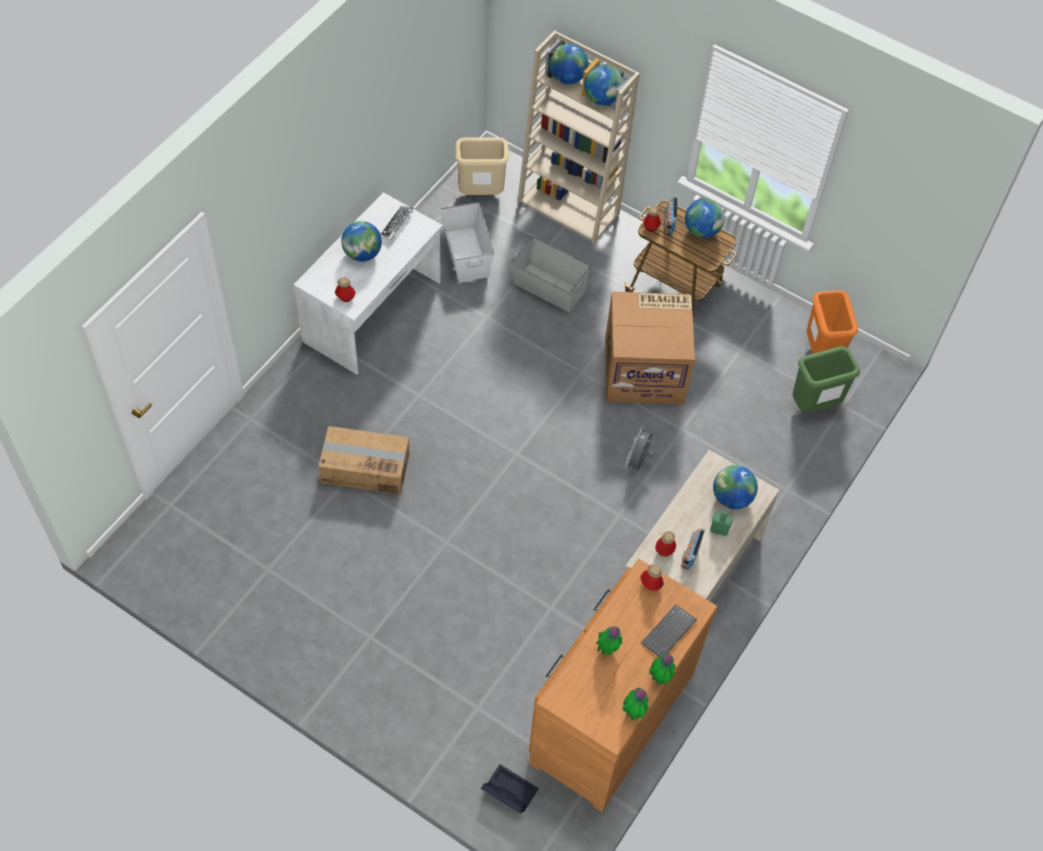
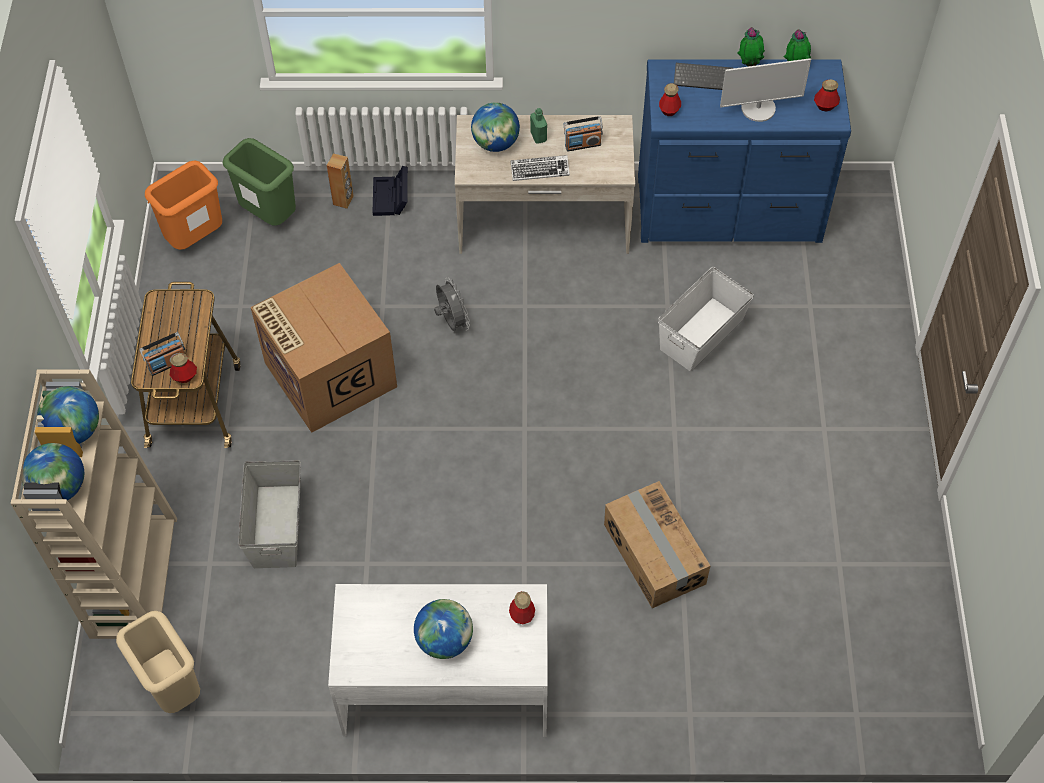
camera: 120 degrees left, 0 degrees up
(396, 225) = (372, 633): keyboard -> keyboard (539, 170)
(466, 254) = (286, 643): white storage box -> white storage box (702, 334)
(507, 791) = (859, 243): black storage box -> black storage box (391, 198)
(607, 649) = (758, 108): potted plant -> monitor
(609, 716) = (729, 211): brown dresser -> blue dresser
(638, 462) = (451, 322): grey fan -> grey fan turned 105 degrees counterclockwise
(664, 550) = (594, 164): bottle -> bottle (825, 106)
(701, 230) = (158, 327): globe -> none
(800, 457) = (343, 200): none -> brown speaker

